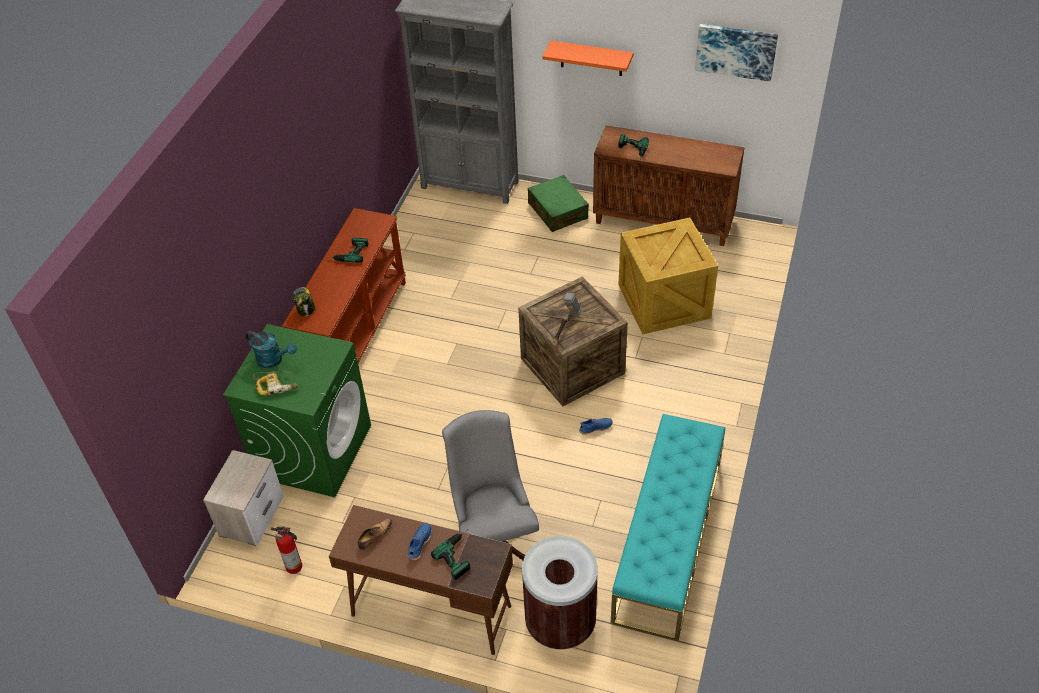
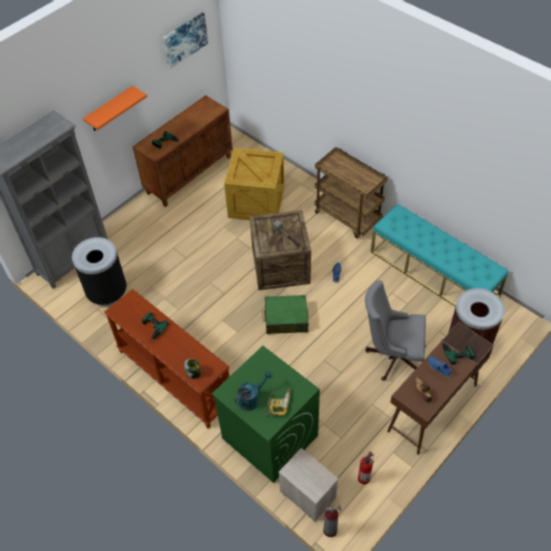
camera: 65 degrees left, 5 degrees up
(213, 555) = (330, 530): none -> fire extinguisher
(440, 230) = (107, 292): none -> black trash can
(557, 211) = (138, 221): green suitcase -> green suitcase (286, 319)
(706, 405) = (348, 217): none -> brown cart

